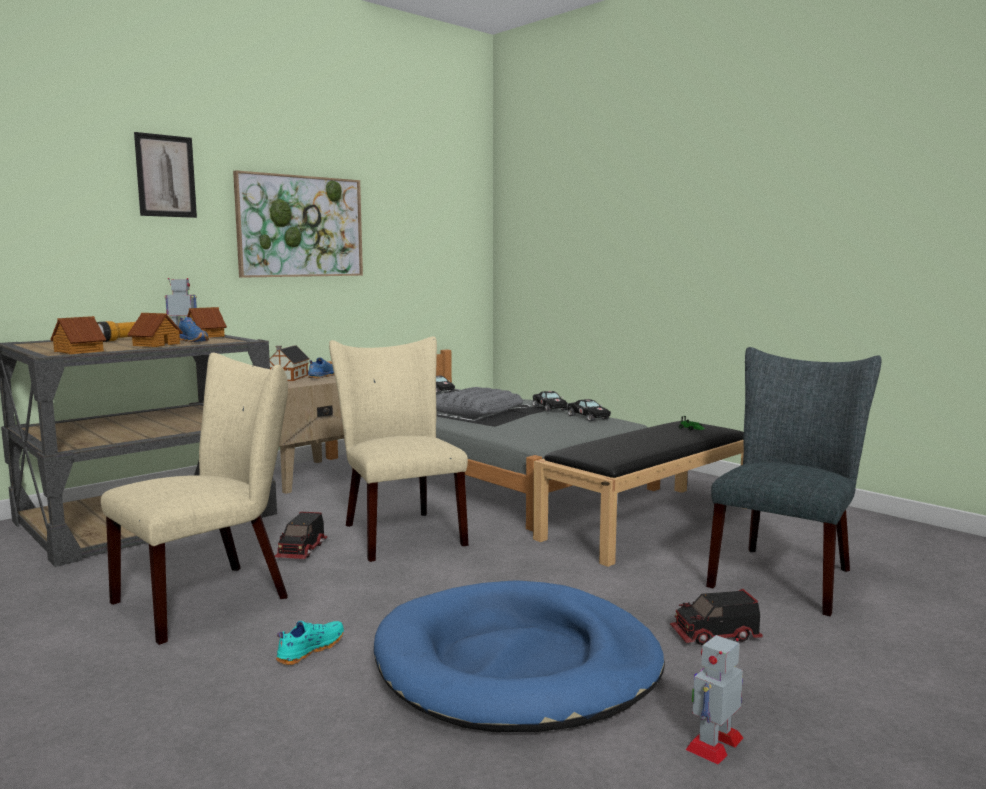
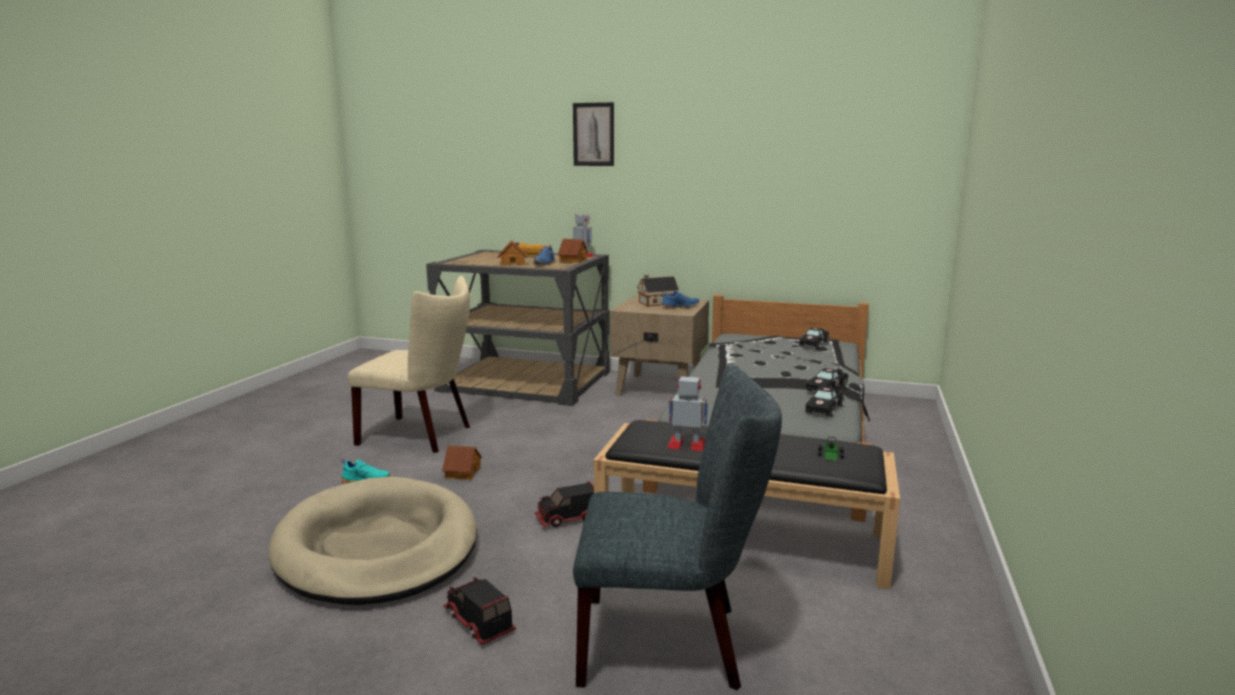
camera: 60 degrees right, 5 degrees up
(78, 351) = (462, 262): toy house -> toy house (462, 472)
(300, 226) = (704, 171): picture -> none
(302, 551) = (514, 433): toy truck -> toy truck (568, 519)
(399, 532) = (581, 448): beige chair -> none
(475, 413) = (755, 372): grey pillow -> none
(517, 664) = (378, 547): blue dog bed -> beige dog bed
(714, 743) = (285, 650): toy robot -> toy robot (687, 445)

